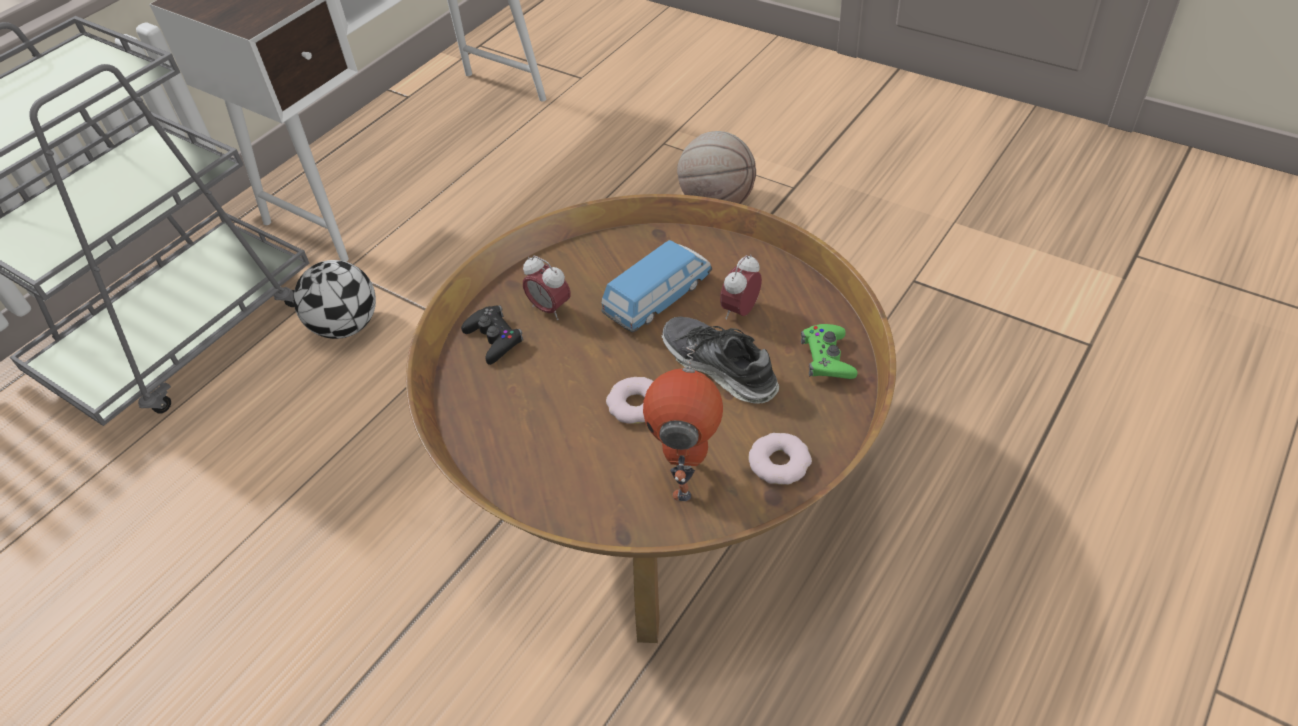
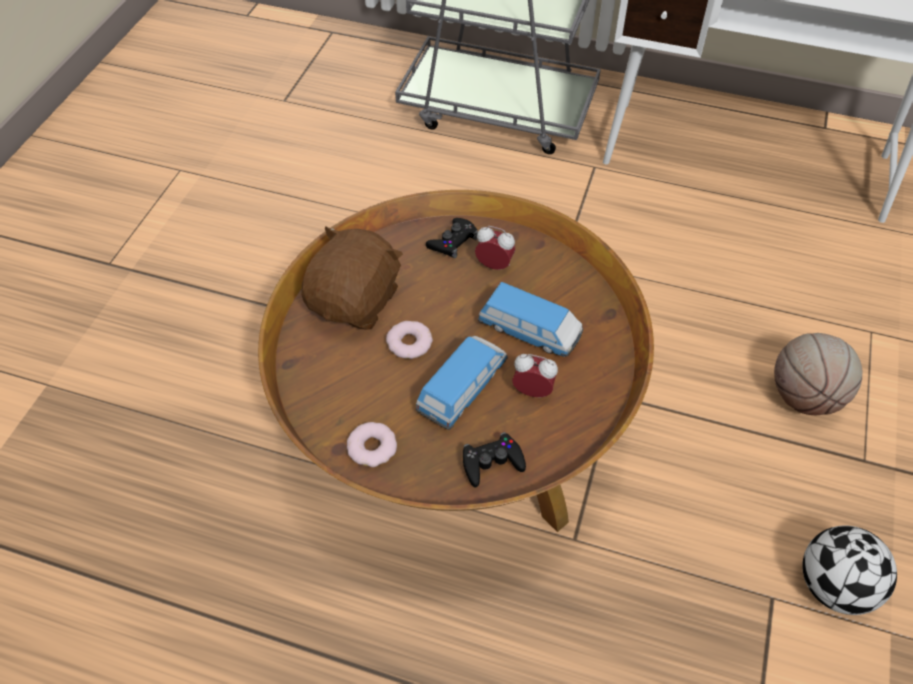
camera: 70 degrees right, 5 degrees up
(346, 326) = (538, 188): football -> football (834, 586)
(547, 448) = (356, 301): none -> brown plush toy
(550, 309) = (494, 265): alarm clock -> alarm clock turned 90 degrees clockwise
(688, 478) = (346, 390): toy robot -> none
(719, 367) = (462, 388): shoe -> toy car
(827, 358) = (492, 463): green game controller -> black game controller

